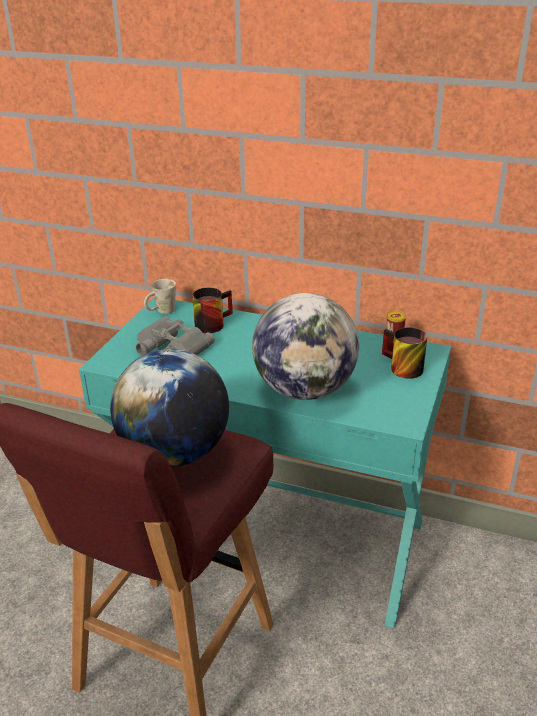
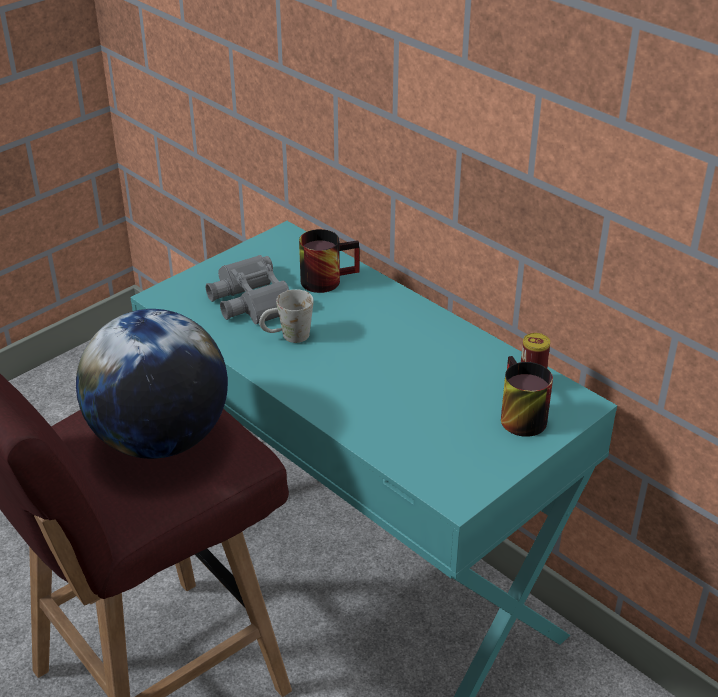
camera: 25 degrees right, 5 degrees up
(161, 311) = (278, 244): white mug -> white mug (287, 337)
(305, 390) = (367, 407): globe -> none

